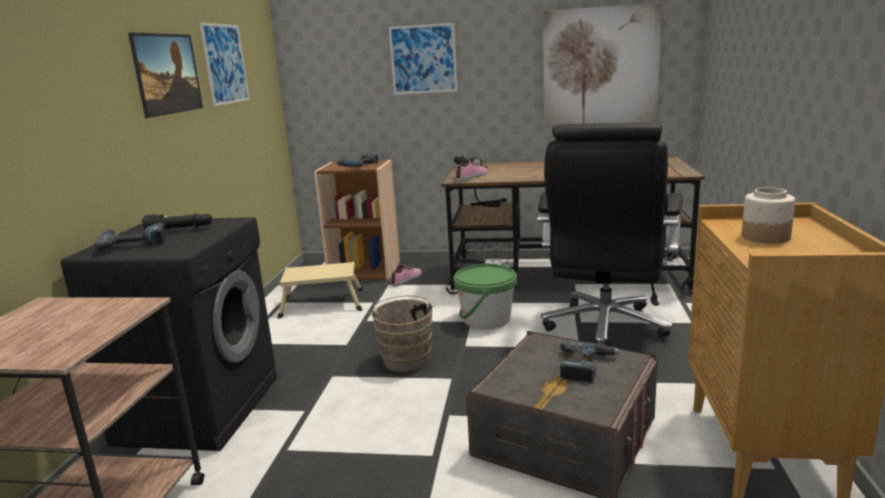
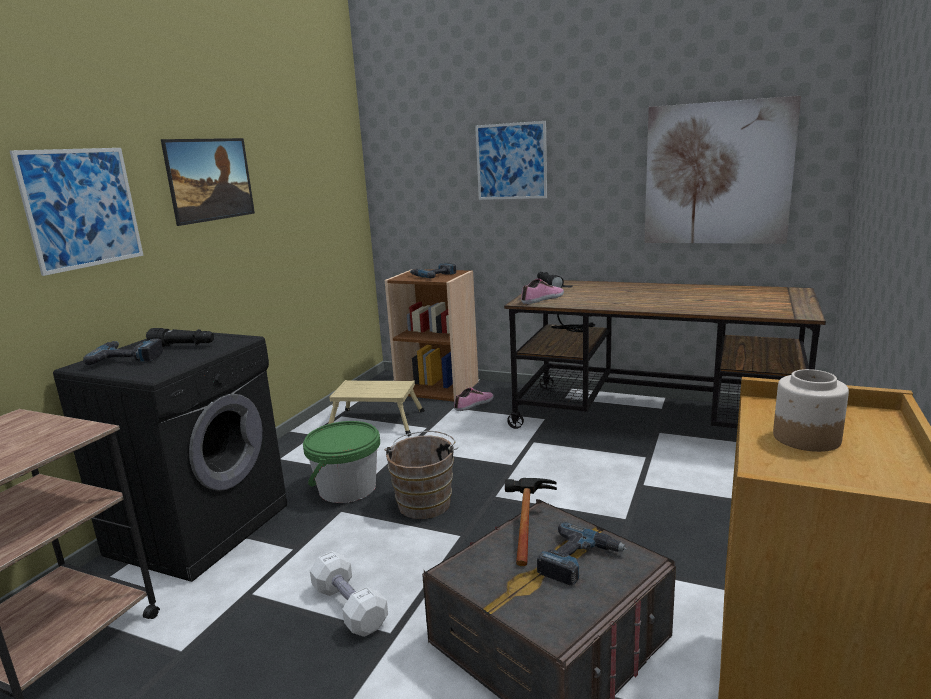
camera: 15 degrees right, 0 degrees up
(225, 64) = (290, 166): picture -> picture (82, 208)
(385, 444) = (349, 607): none -> white dumbbell
(486, 319) = (535, 465): green bucket -> green bucket (347, 488)
(530, 350) = (526, 526): none -> hammer
(604, 330) = (667, 499): black office chair -> none

